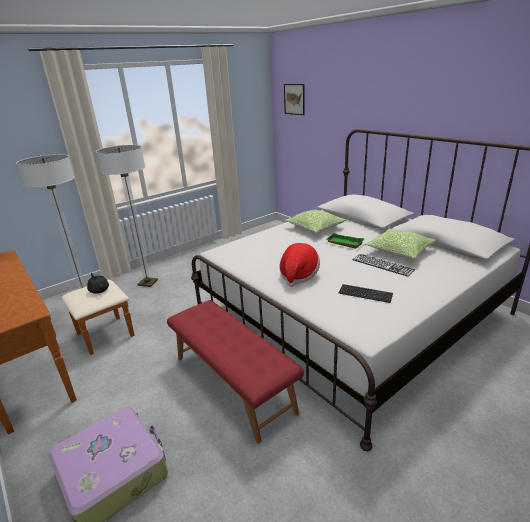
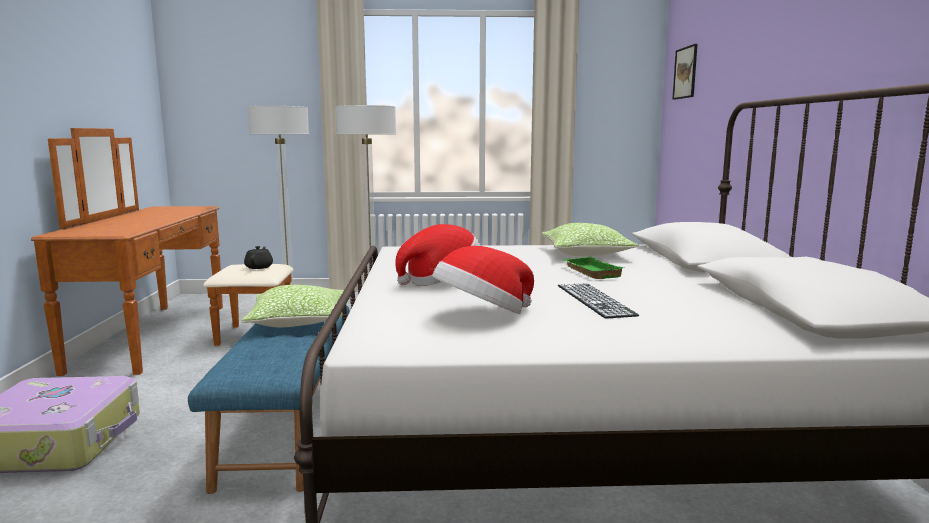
camera: 35 degrees right, 15 degrees down
(233, 383) = (291, 424): red bench -> blue bench
(365, 294) = (482, 315): keyboard -> hat
(399, 251) = (668, 296): pillow -> pillow (298, 321)

